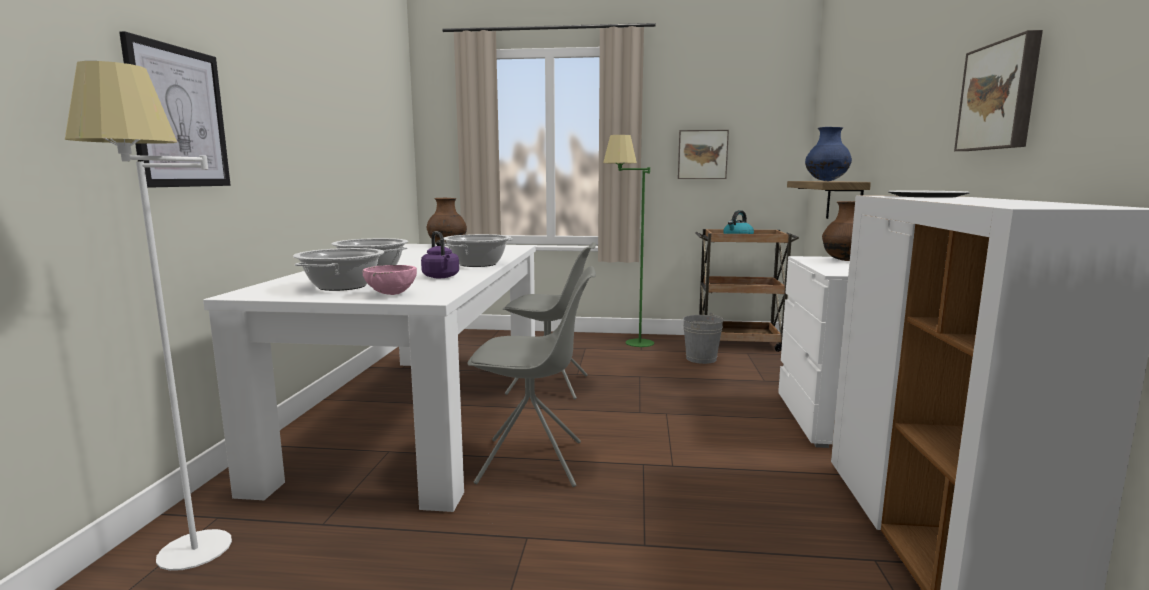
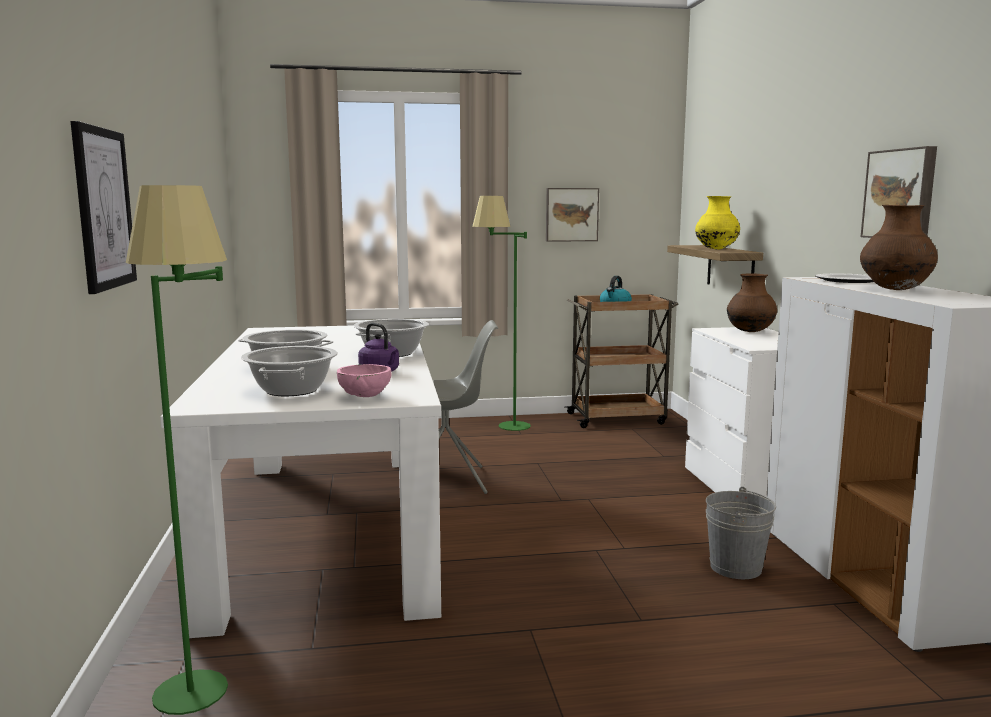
camera: 15 degrees left, 0 degrees up
(194, 566) = (206, 706): white floor lamp -> green floor lamp
(447, 245) = (312, 329): brown vase -> brown vase (895, 289)
(533, 462) = (487, 561): grey chair -> none
(701, 359) = (589, 438): grey bucket -> grey bucket (735, 567)
(826, 181) = (716, 249): blue vase -> yellow vase

